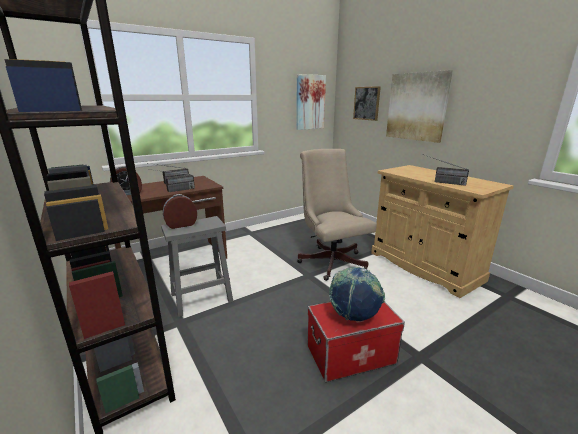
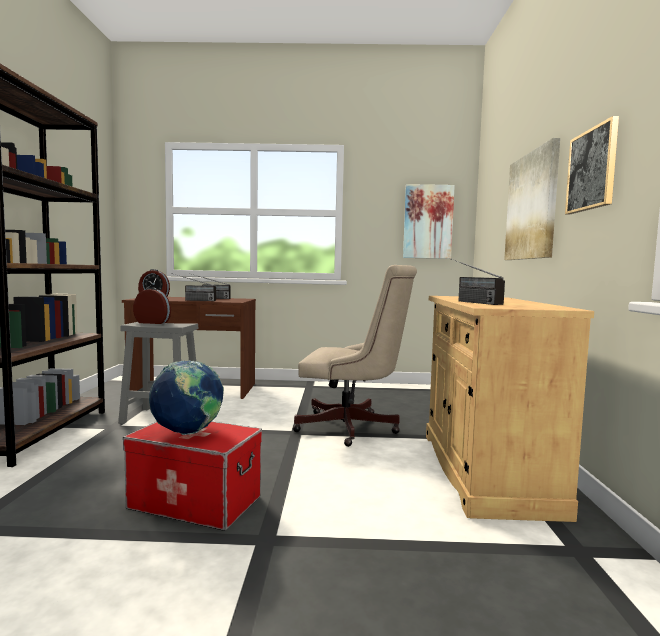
camera: 35 degrees right, 15 degrees down
(331, 260) = (353, 428): beige office chair -> beige office chair turned 90 degrees clockwise
(367, 103) = (495, 216): picture -> picture (592, 169)

